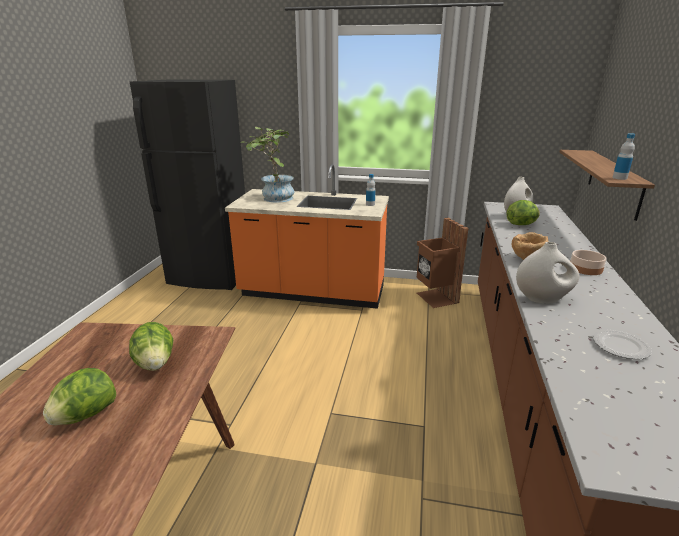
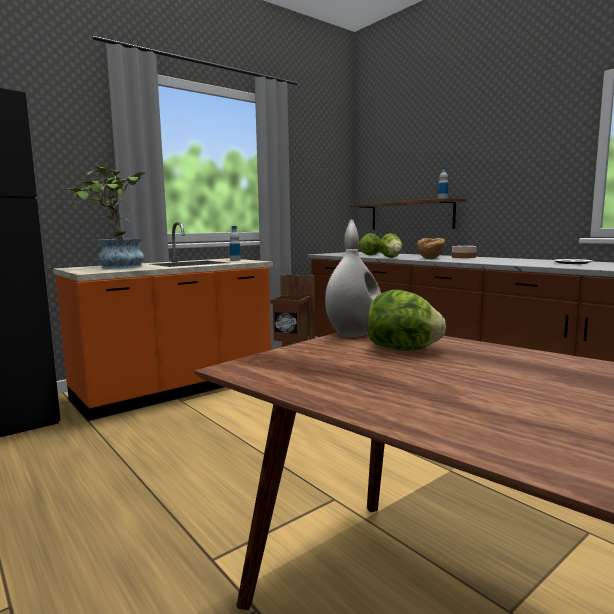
camera: 50 degrees left, 15 degrees down
(86, 415) = (493, 382): lettuce -> lettuce (391, 257)
(542, 299) = (495, 262): white vase -> white vase (354, 333)

